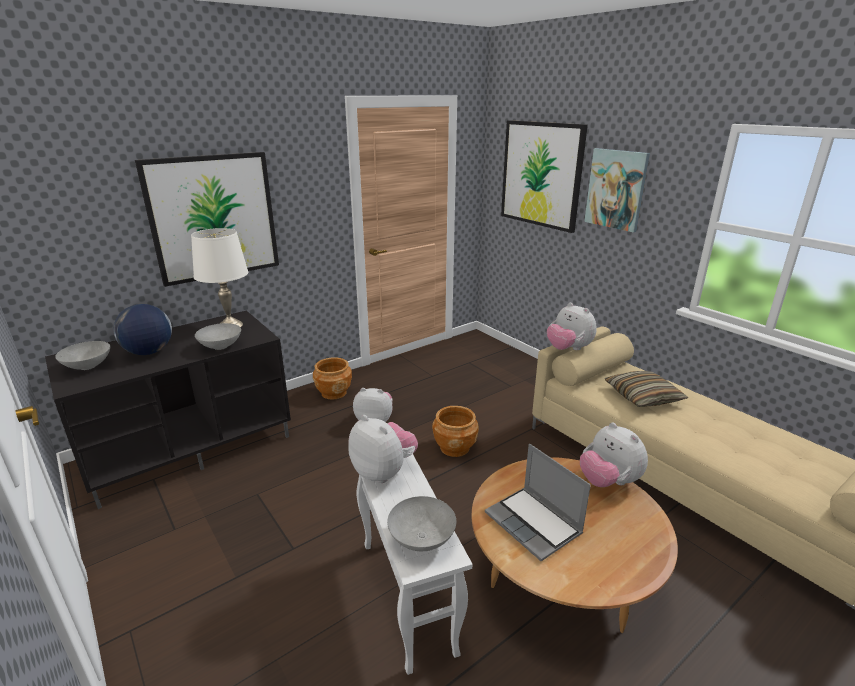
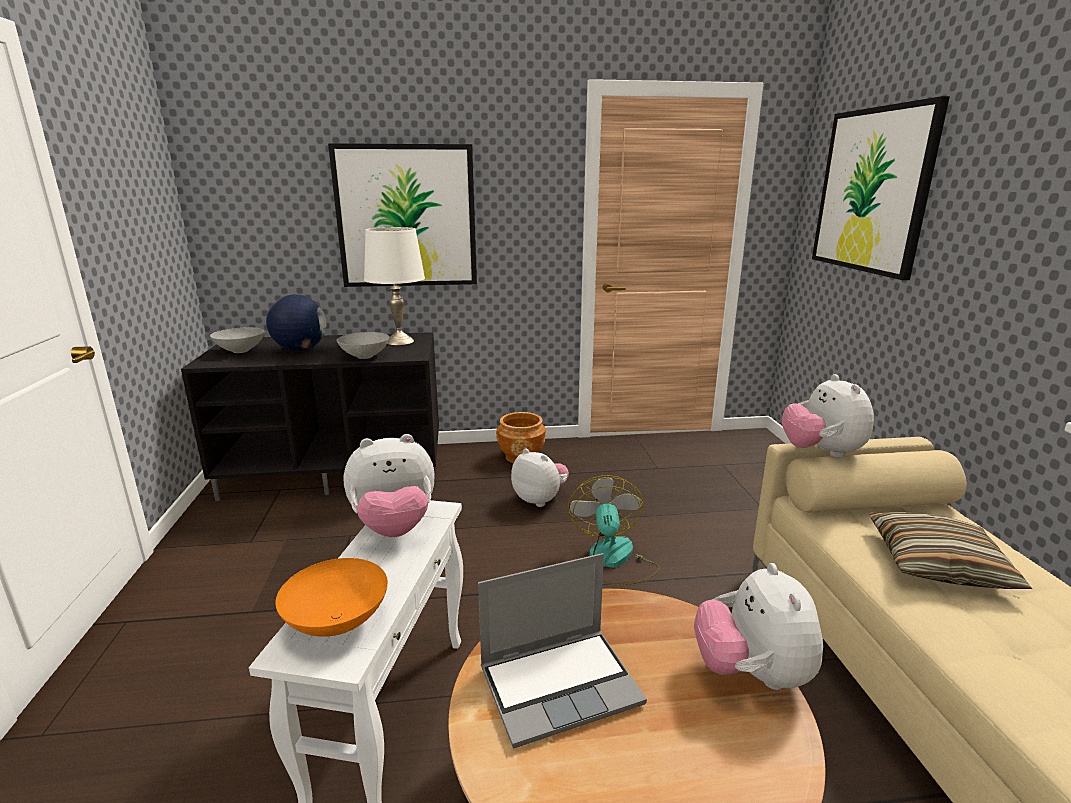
camera: 30 degrees right, 5 degrees down
(384, 471) = (394, 527): plush toy -> plush toy turned 90 degrees clockwise
(421, 540) = (336, 623): grey bowl -> orange bowl
(454, 447) = (613, 560): brown planter -> fan
(534, 524) = (561, 684): laptop -> laptop turned 105 degrees counterclockwise
(616, 189) = (984, 201): picture -> none

